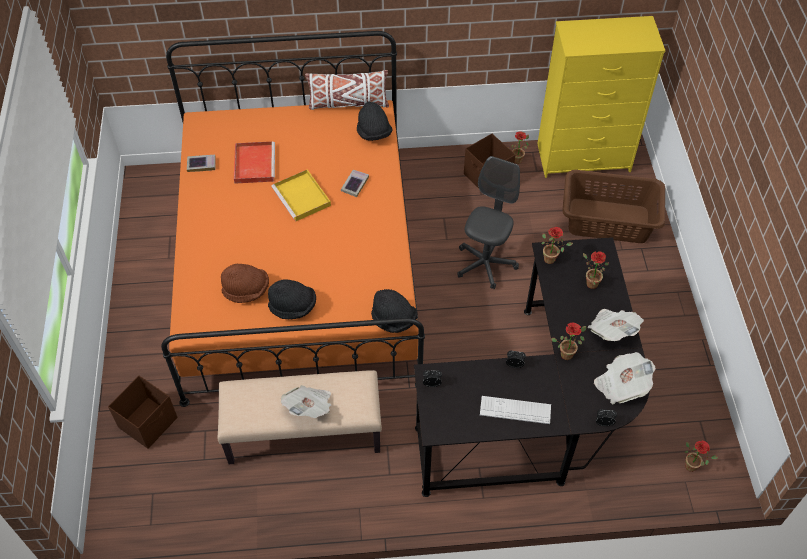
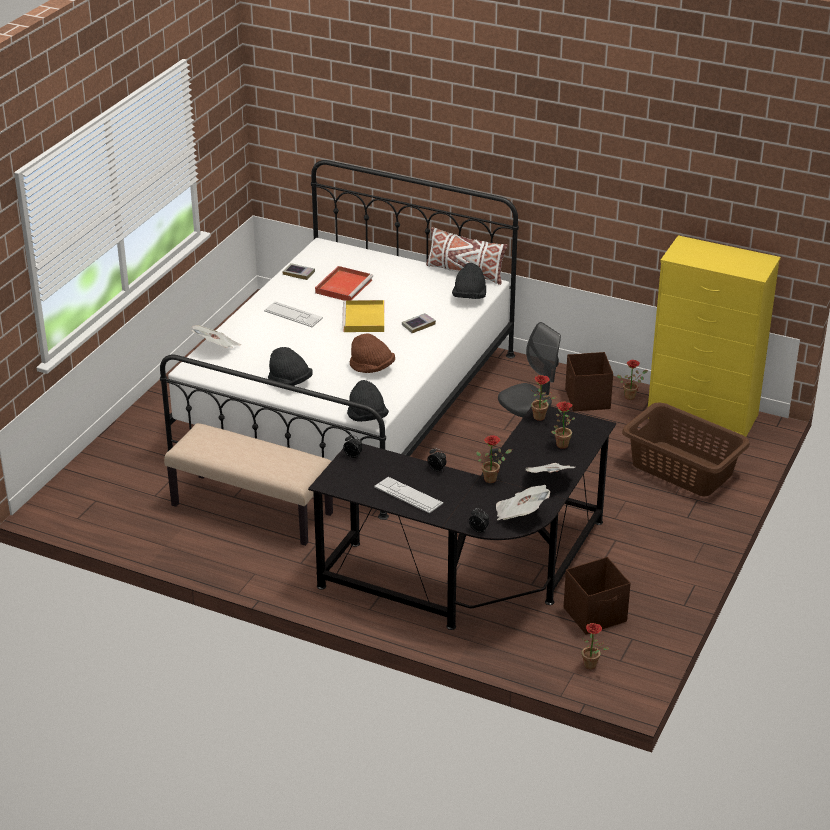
camera: 30 degrees right, 20 degrees down
(149, 422) = (131, 457): brown storage box -> brown storage box (596, 615)
(234, 219) = (293, 315): none -> keyboard
(247, 290) = (261, 360): brown hat -> brown hat (372, 368)
(299, 267) = (347, 403): orange bed -> white bed
(309, 407) = (253, 460): newspaper -> newspaper (217, 348)

